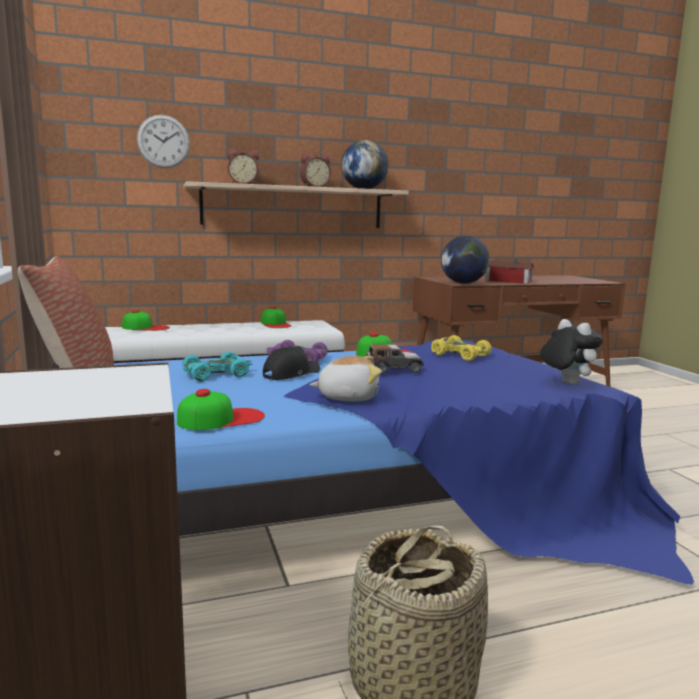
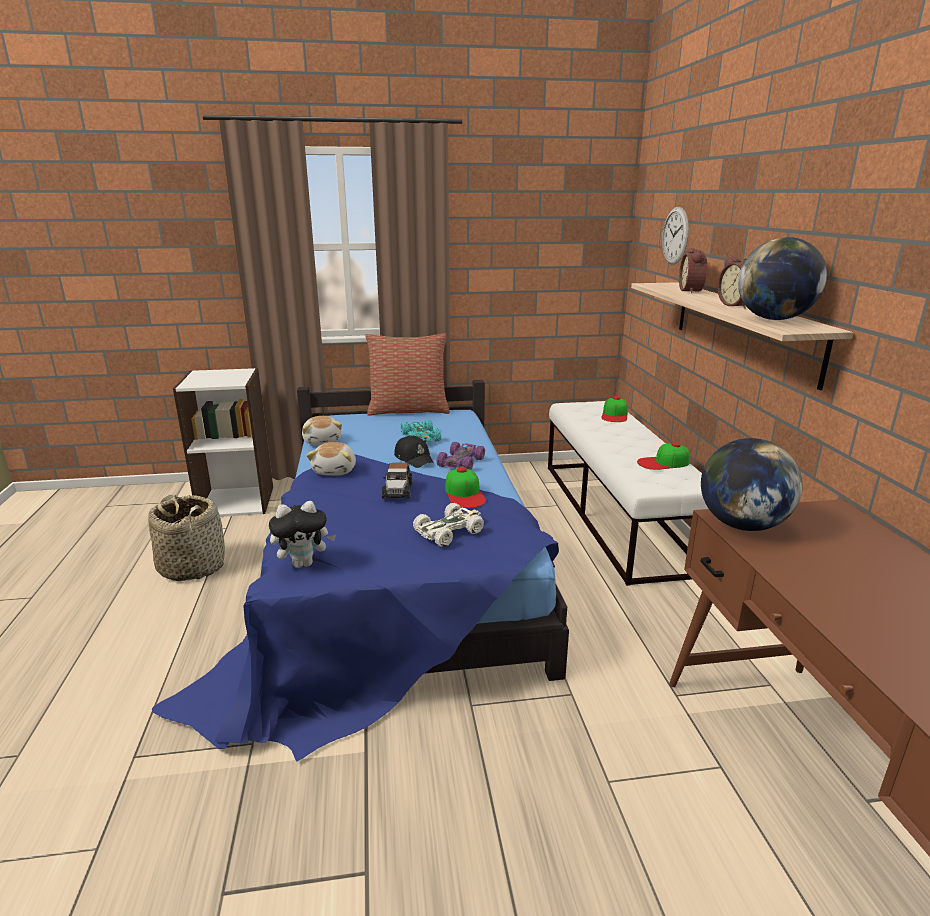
camera: 100 degrees right, 10 degrees up
(221, 419) = (323, 441): cap -> plush toy
(459, 355) = (449, 531): yellow toy car -> white toy car
(507, 281) = (851, 589): toy house -> none

